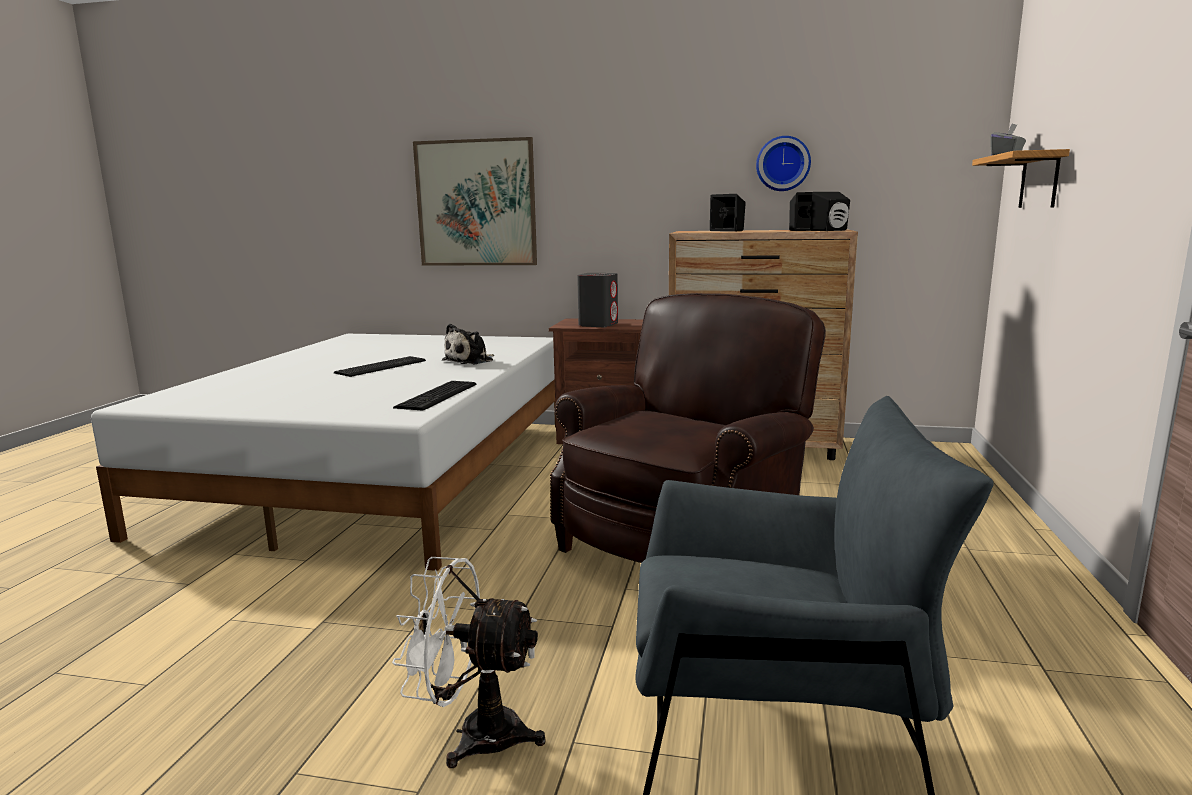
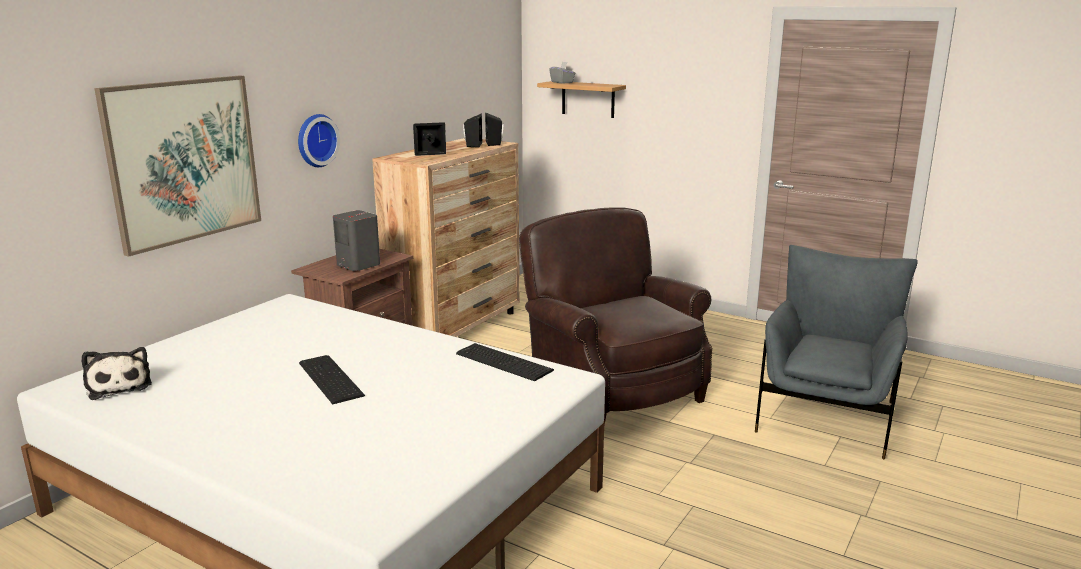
camera: 70 degrees left, 5 degrees up
(470, 360) = (361, 338): plush toy -> plush toy (119, 385)
(474, 734) = (815, 493): white fan -> none
(783, 164) = (427, 89): wall clock -> wall clock (315, 140)

